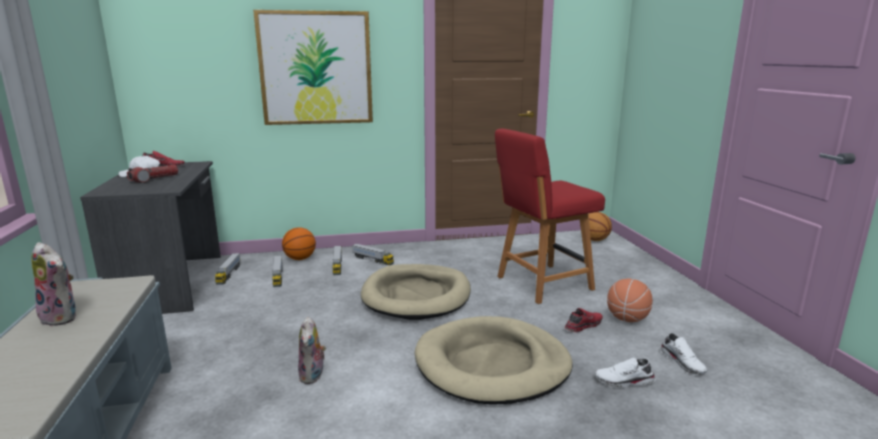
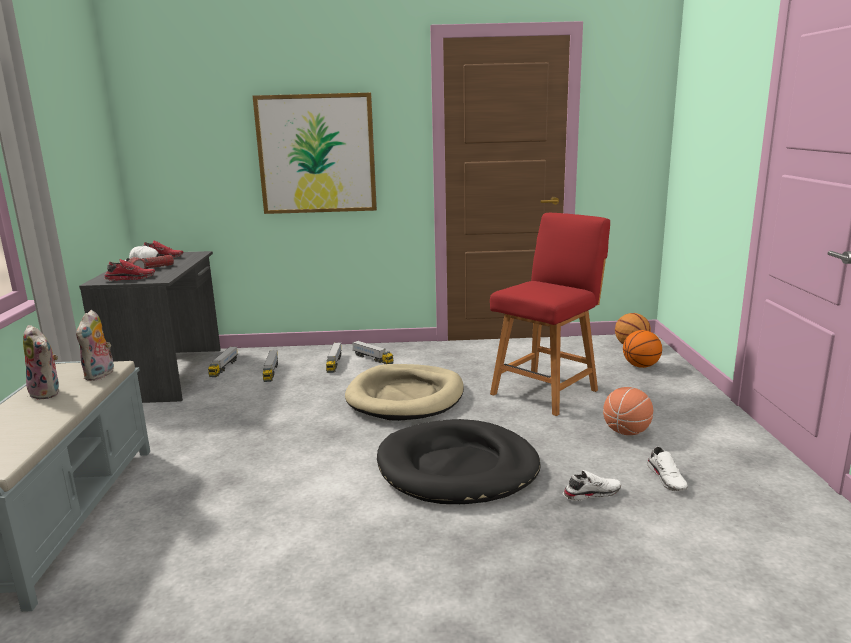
camera: 10 degrees right, 0 degrees up
(300, 258) = (298, 355): basketball -> basketball (641, 366)
(313, 376) = (277, 466): plush toy -> plush toy (100, 375)
(492, 365) = (457, 468): beige dog bed -> black dog bed
(541, 284) = (546, 391): red chair -> red chair turned 150 degrees clockwise
(582, 325) = (572, 436): red shoe -> red shoe (130, 278)
(624, 382) = (591, 493): white shoe -> white shoe turned 150 degrees clockwise

